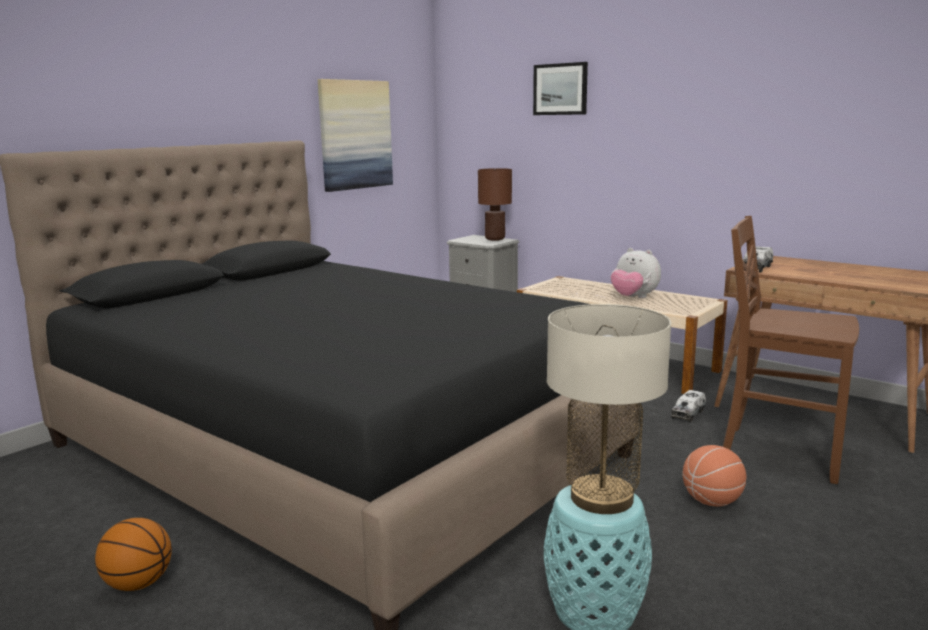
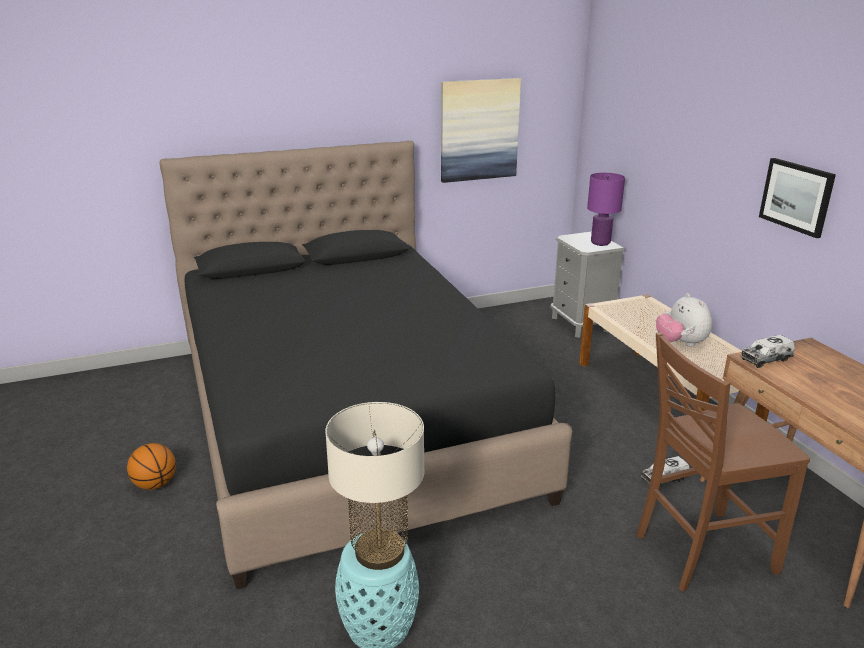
camera: 30 degrees right, 10 degrees up
(495, 240) = (600, 244): brown table lamp -> purple table lamp
(560, 89) = (675, 107): picture -> picture (796, 196)
(712, 501) = (575, 576): basketball -> none
(778, 452) = (700, 551): brown chair -> brown chair turned 75 degrees counterclockwise

